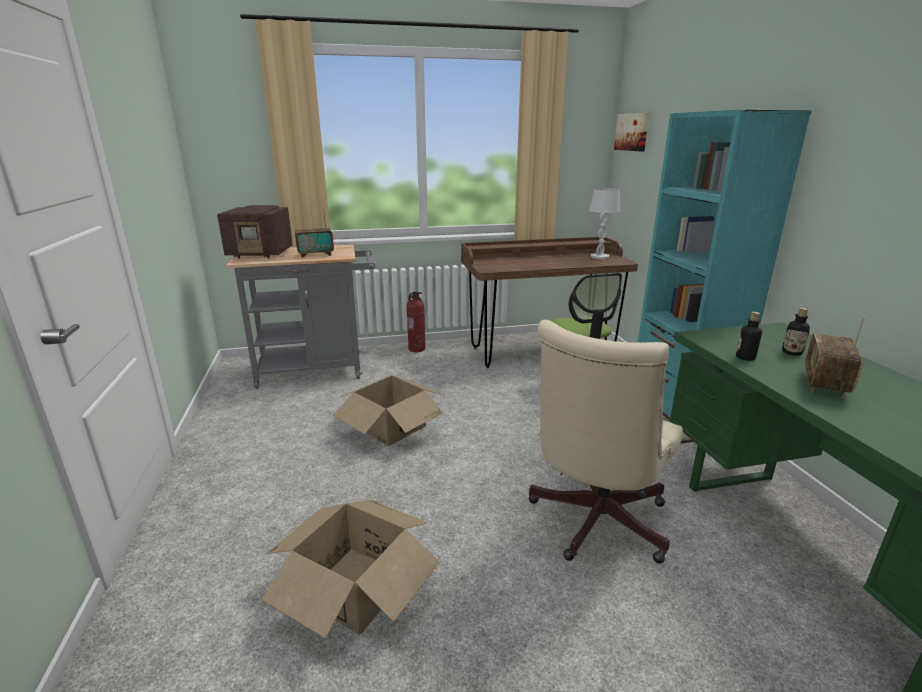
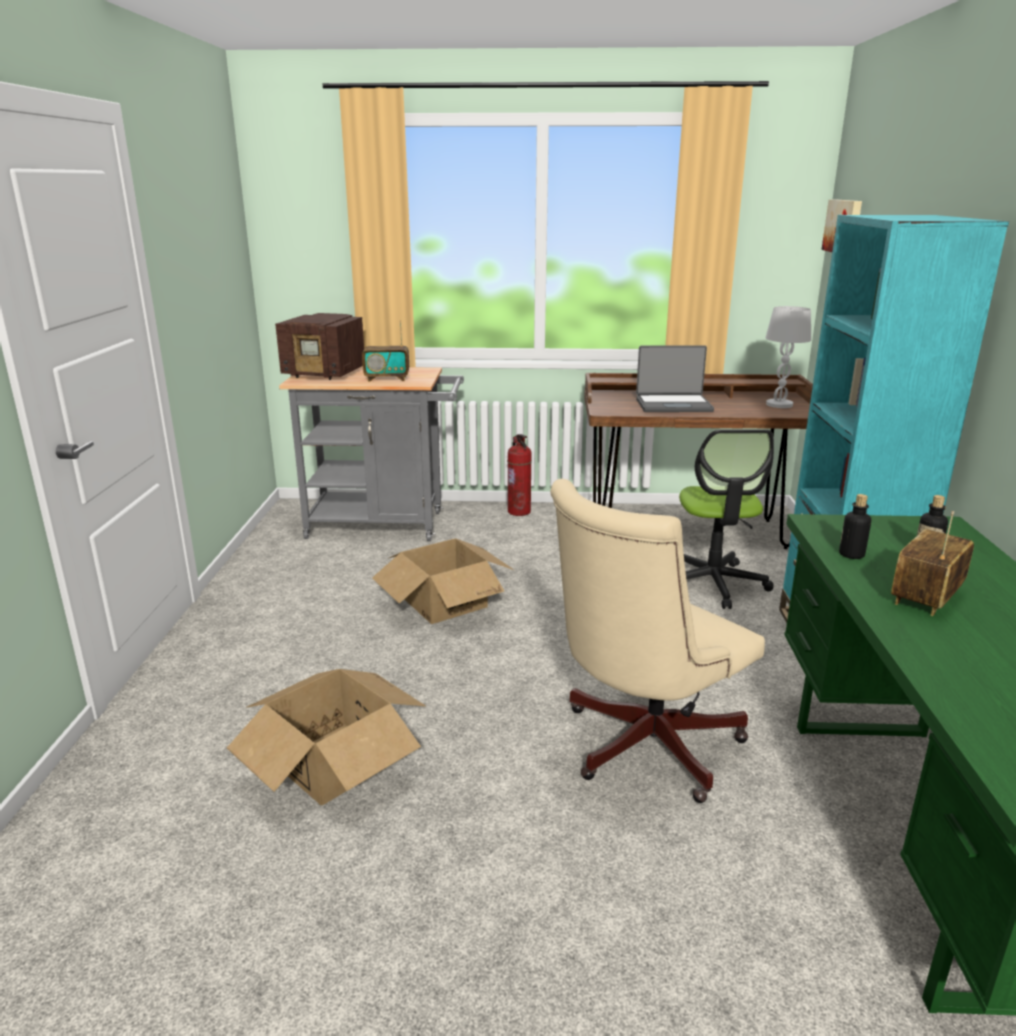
camera: 15 degrees right, 0 degrees up
(531, 261) = (673, 405): none -> laptop

